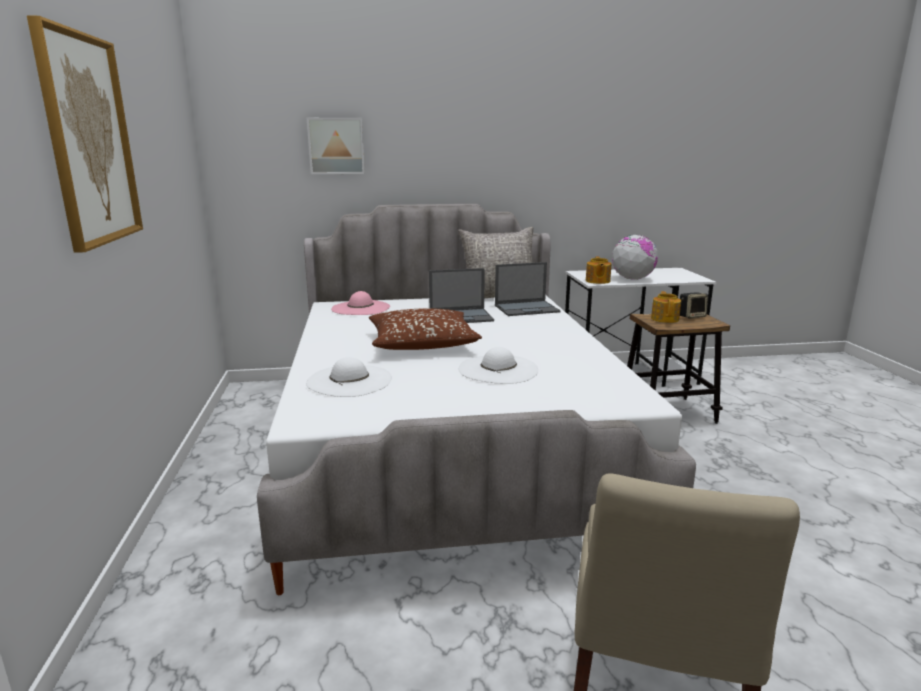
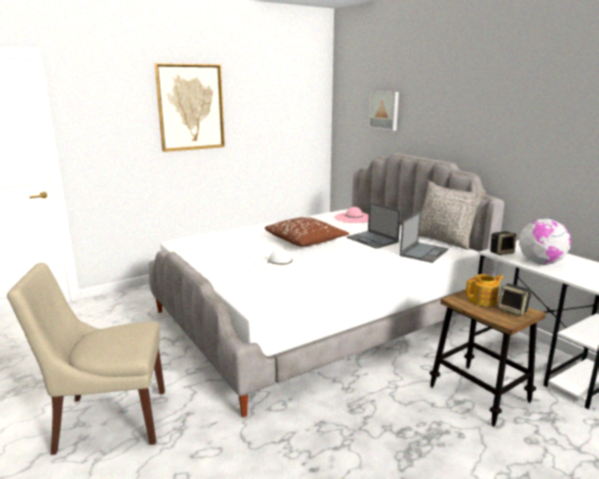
camera: 65 degrees right, 0 degrees up
(349, 380) = (233, 239): white hat -> none
(527, 308) = (424, 252): laptop -> laptop turned 105 degrees counterclockwise
(597, 281) = (501, 252): teapot -> speaker

